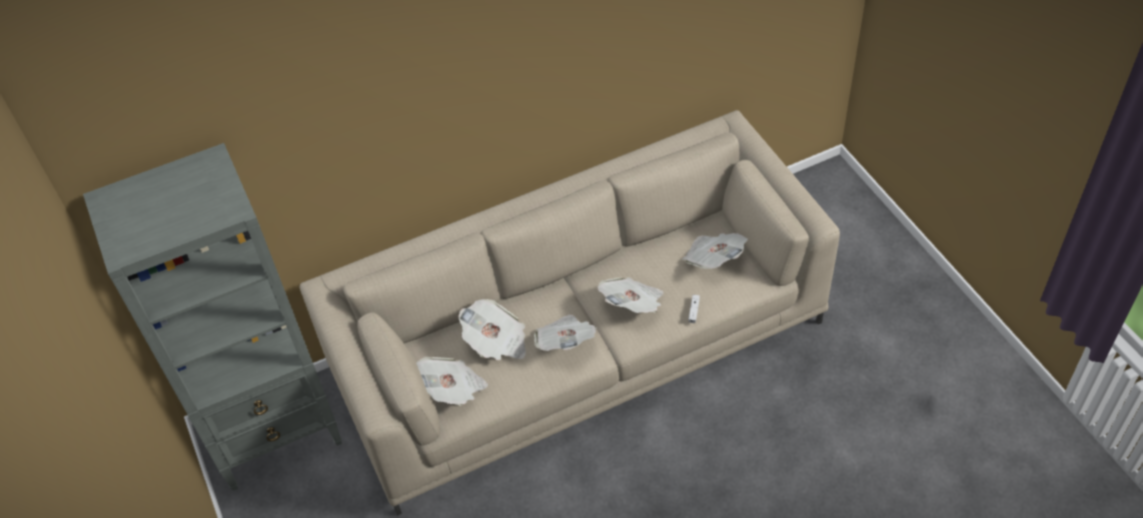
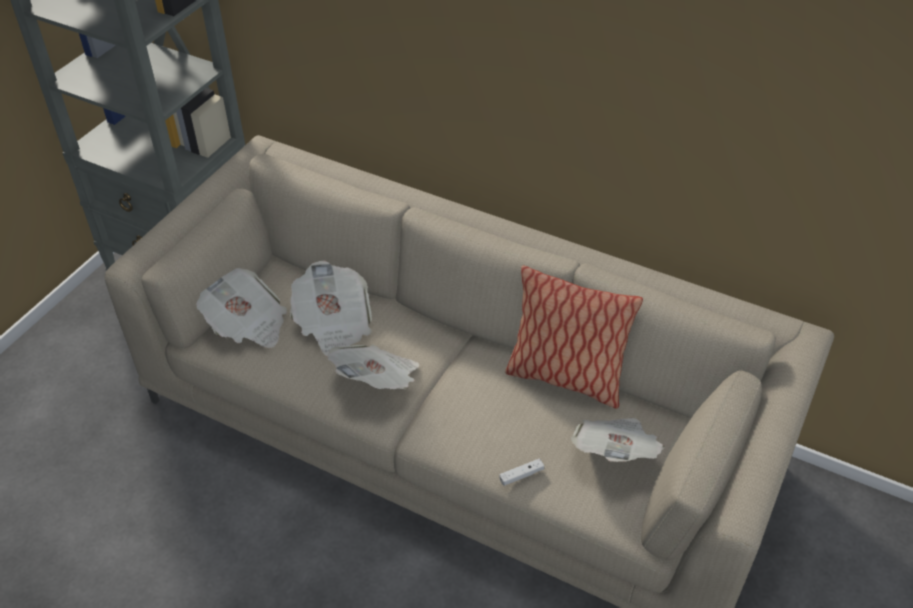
camera: 50 degrees right, 5 degrees down
(633, 305) = (479, 412): newspaper -> none
(641, 250) = (565, 378): none -> pillow

